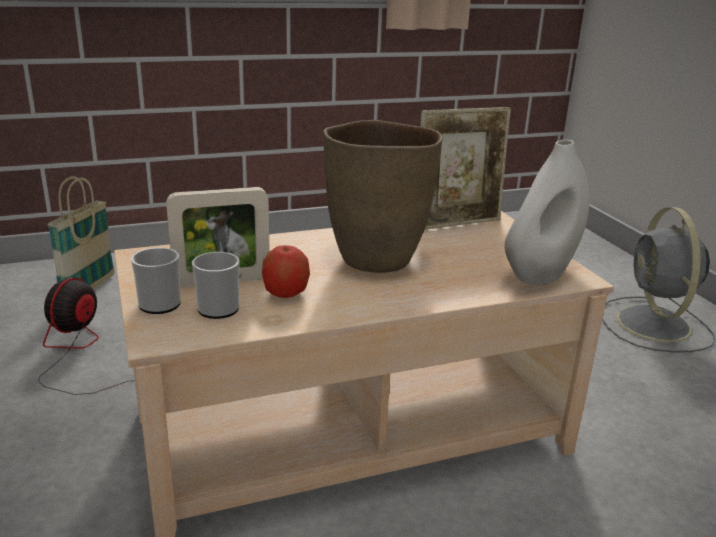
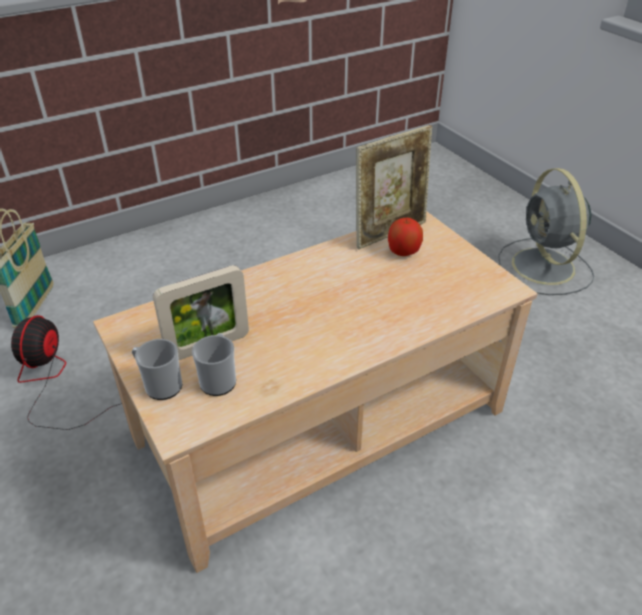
camera: 10 degrees left, 15 degrees up
(285, 293) = (269, 352): apple -> apple (403, 252)
(375, 259) = (333, 293): brown vase -> none
(540, 274) = (475, 289): white vase -> none

